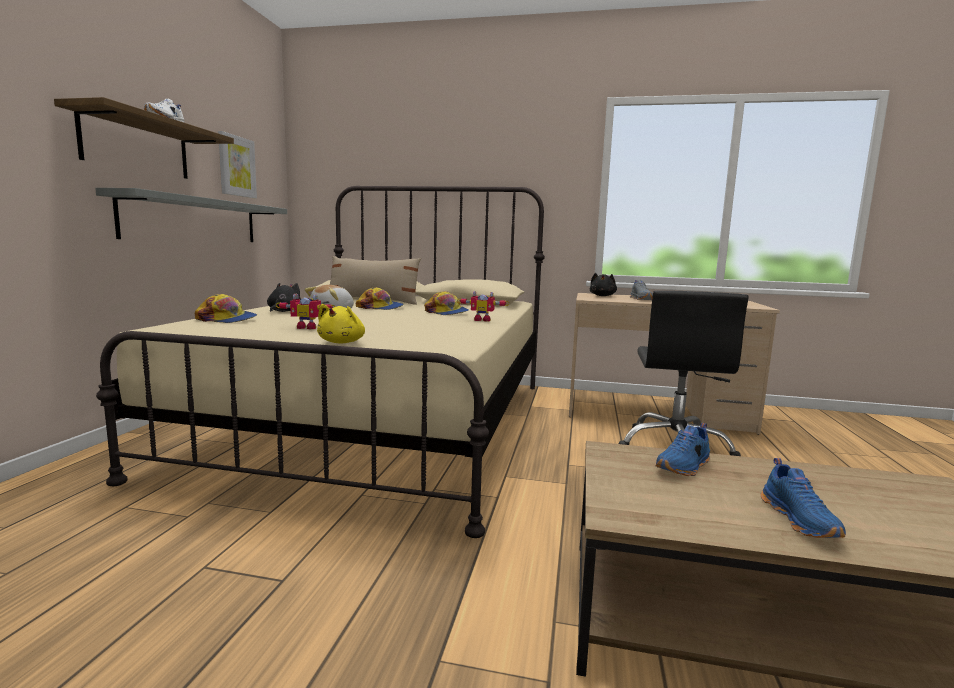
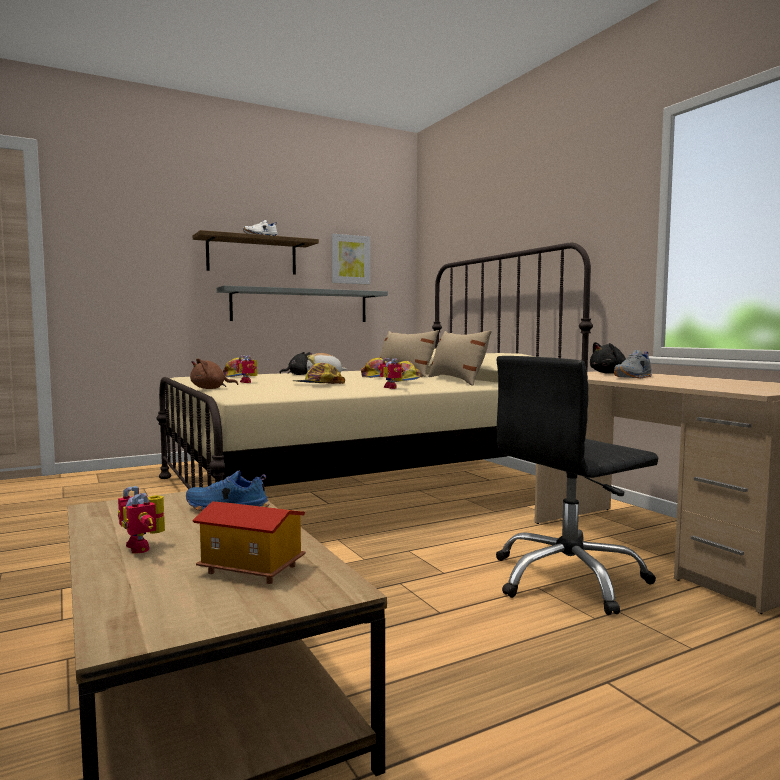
camera: 50 degrees right, 5 degrees down
(342, 342) = (211, 388): yellow plush toy -> brown plush toy
(403, 323) = (317, 384): none -> cap
(469, 307) = (457, 381): none -> beige pillow
(801, 520) = (144, 546): blue shoe -> toy robot
(886, 498) = (250, 570): none -> toy house

